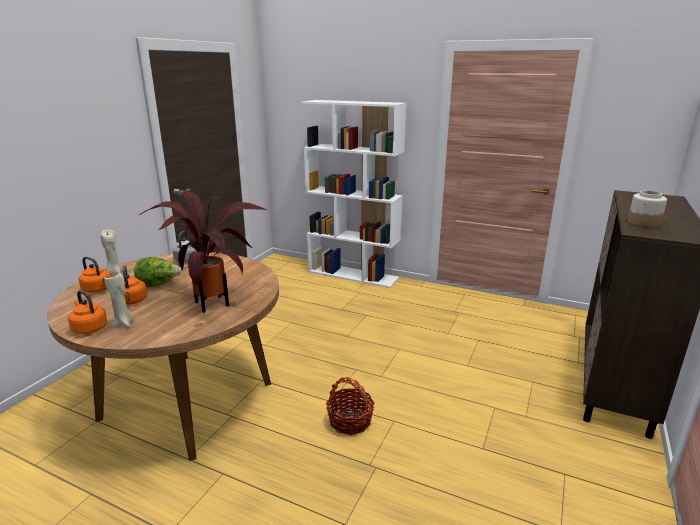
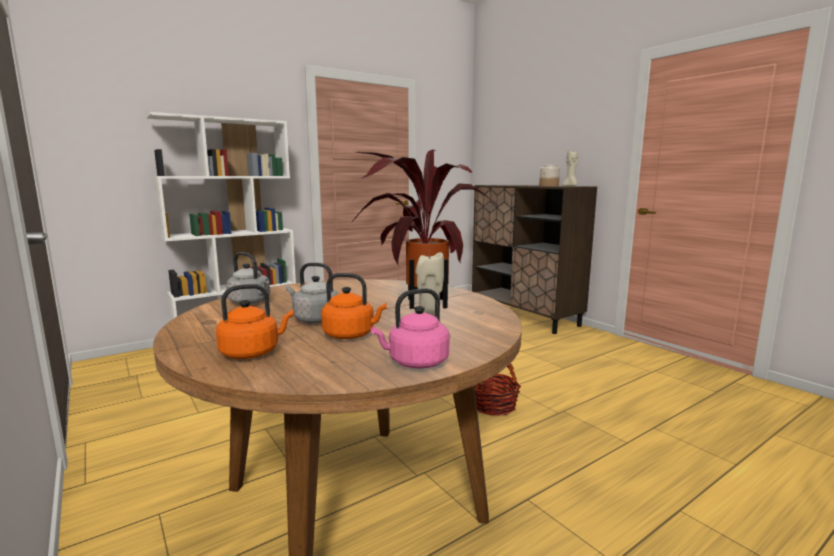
camera: 60 degrees left, 10 degrees down
(89, 328) = (415, 362): orange kettle -> pink kettle
(114, 273) = (195, 339): beige candle -> beige candle (570, 186)
(158, 285) = (314, 319): lettuce -> grey kettle

